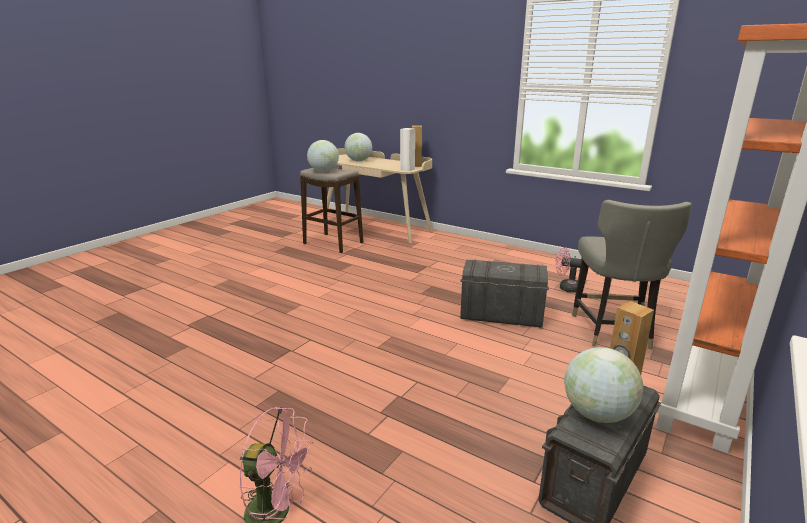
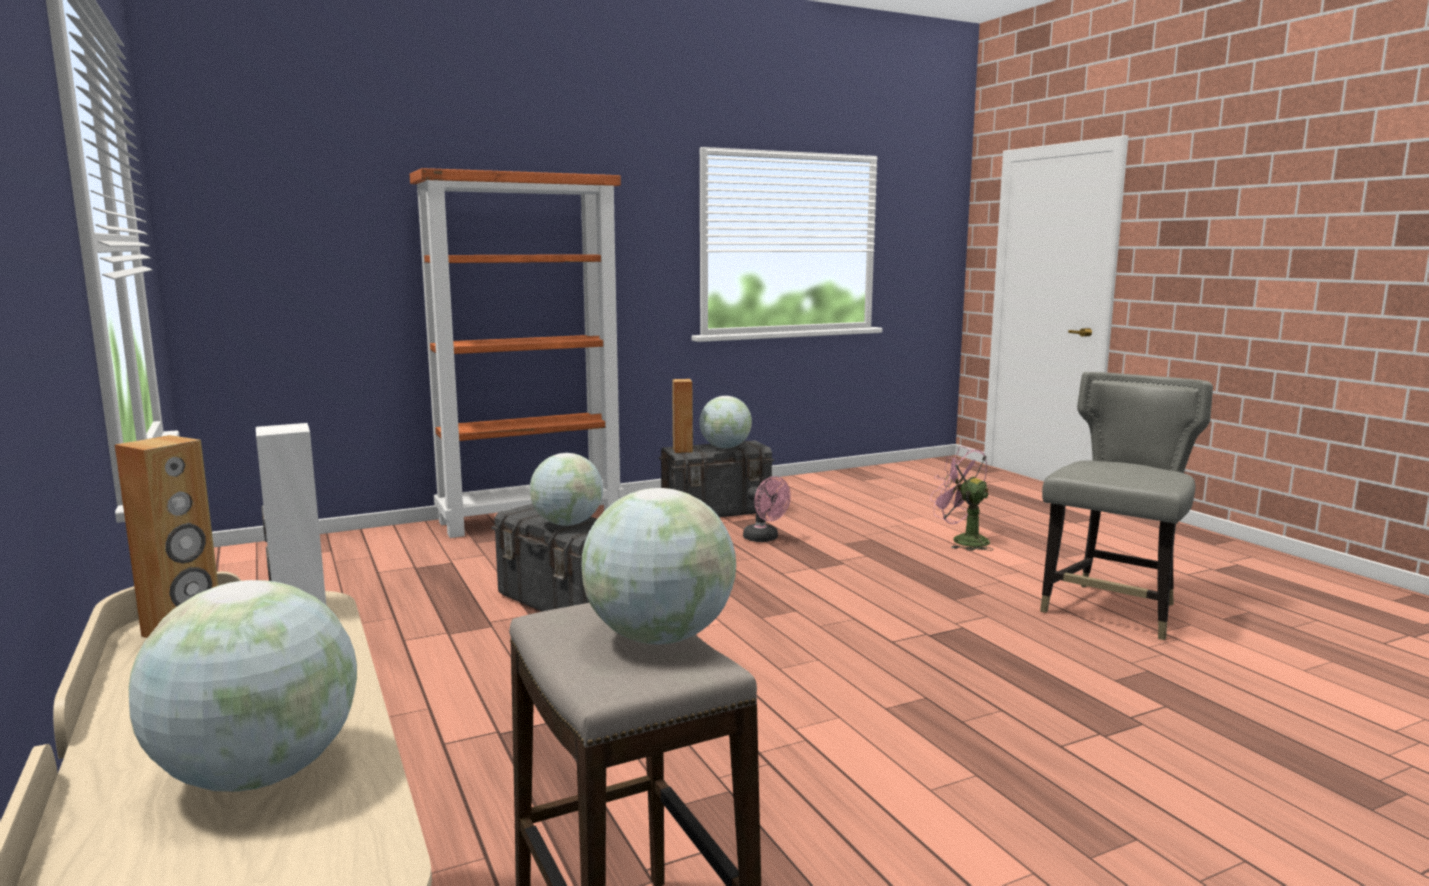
camera: 150 degrees left, 10 degrees down
(494, 266) = (568, 524): none -> globe
(566, 288) = (374, 613): pink fan -> pink fan (765, 539)
(612, 331) = (475, 560): grey chair -> grey chair (1113, 610)

